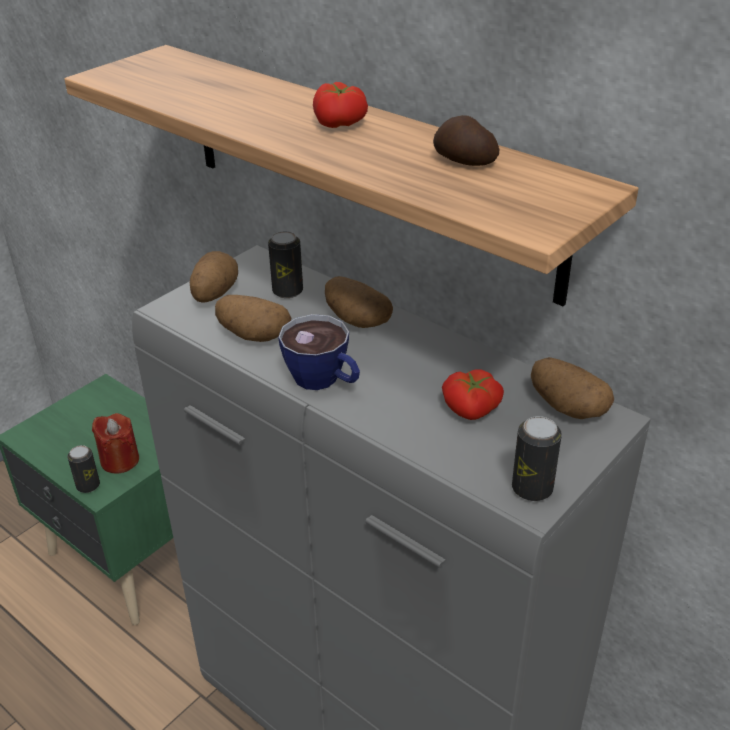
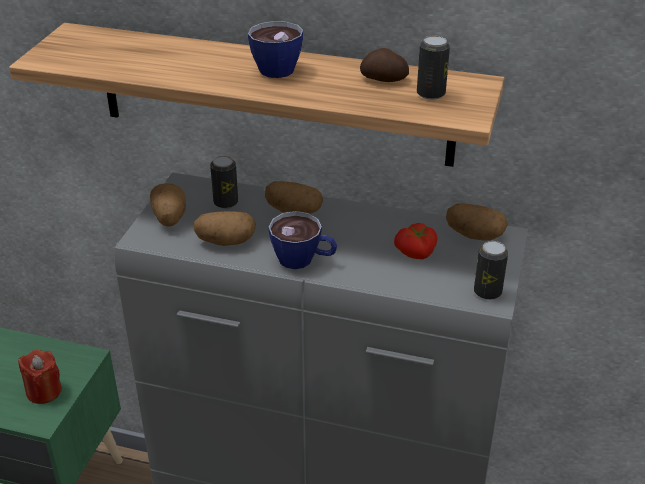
camera: 25 degrees left, 0 degrees up
(88, 486) = (28, 420): can -> can (430, 94)
(340, 123) = (273, 67): tomato -> cup

